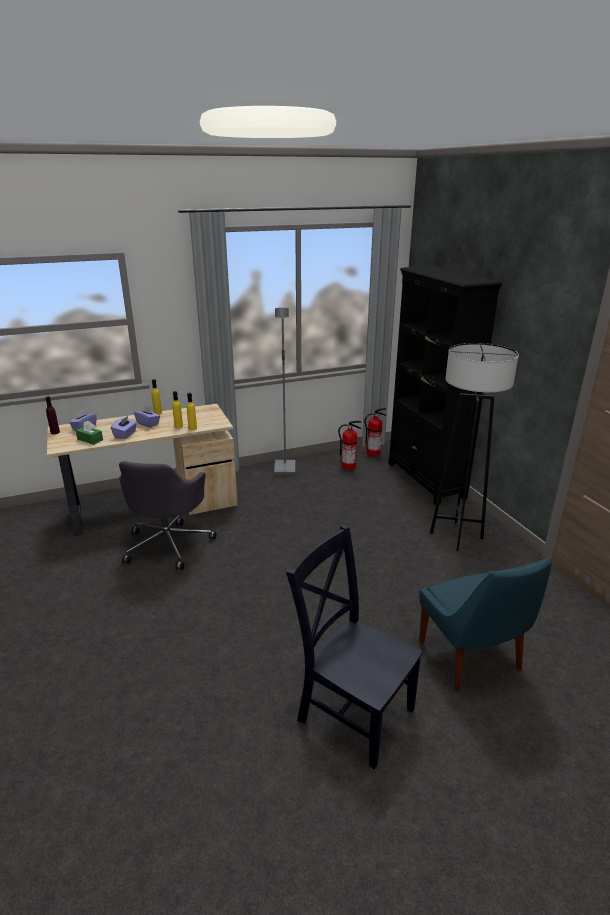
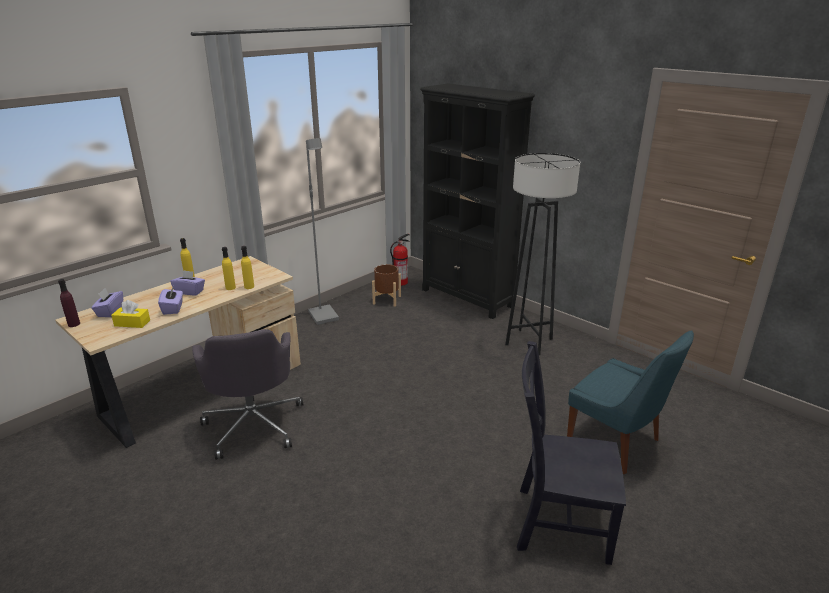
camera: 25 degrees left, 0 degrees up
(90, 439) = (132, 323): green tissue box -> yellow tissue box
(349, 466) = (386, 300): fire extinguisher -> brown planter

